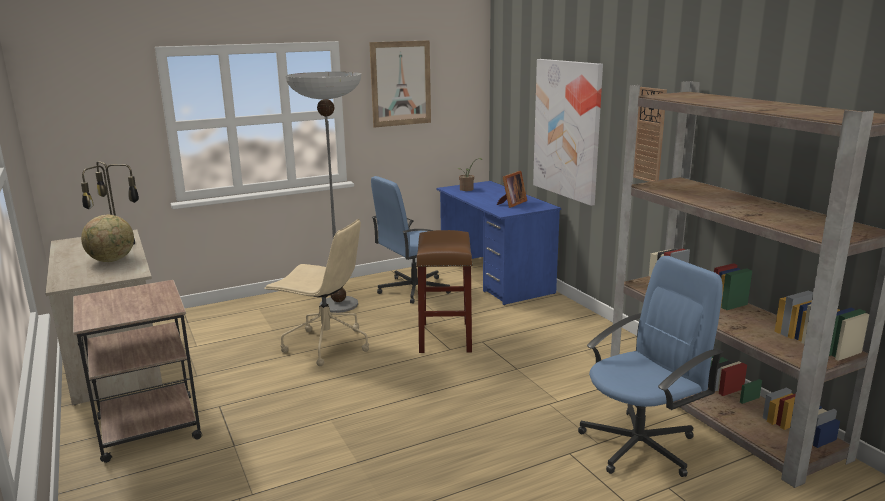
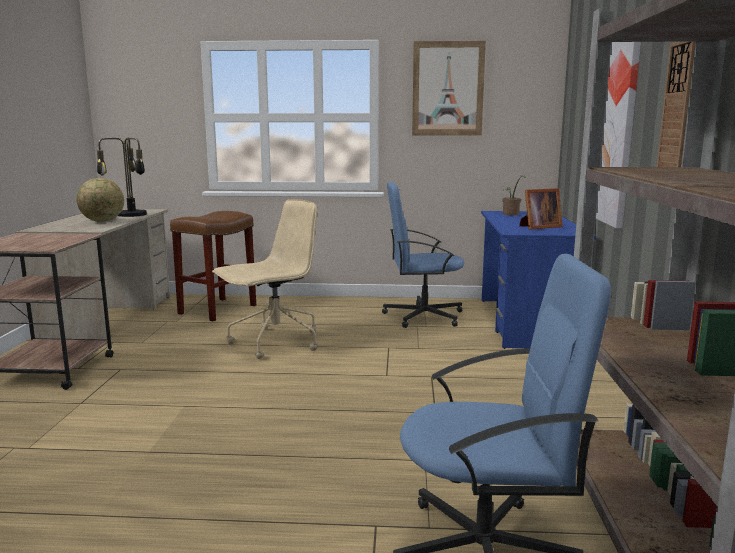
camera: 30 degrees right, 5 degrees down
(323, 345) = (272, 343): beige office chair -> beige office chair turned 90 degrees counterclockwise
(339, 305) = (334, 315): floor lamp -> none
(445, 338) = (396, 364): brown stool -> brown stool (217, 310)

